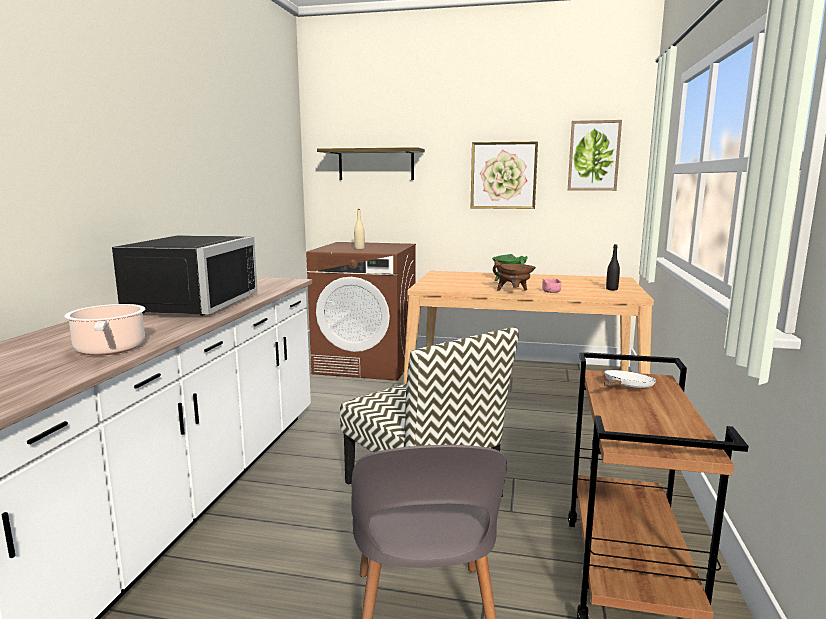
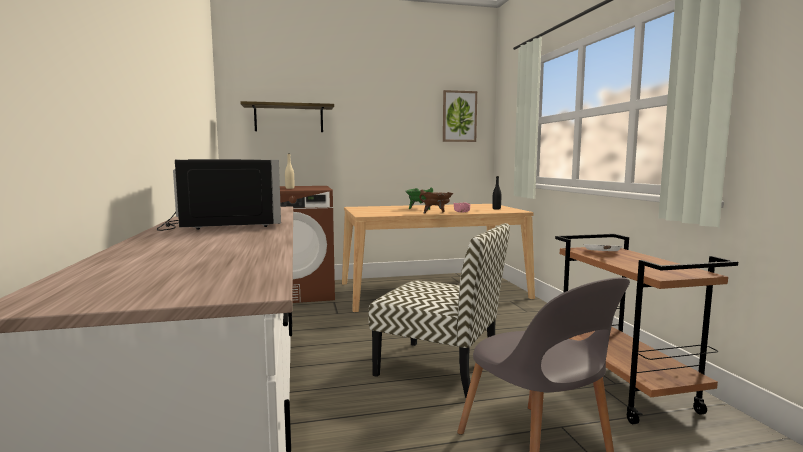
camera: 25 degrees left, 5 degrees down
(110, 350) = (248, 248): cooking pot -> none
(503, 175) = (395, 130): picture -> none

